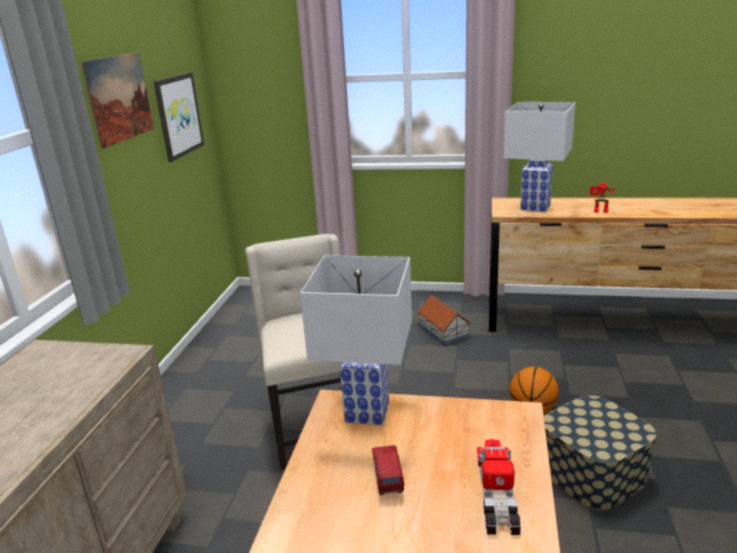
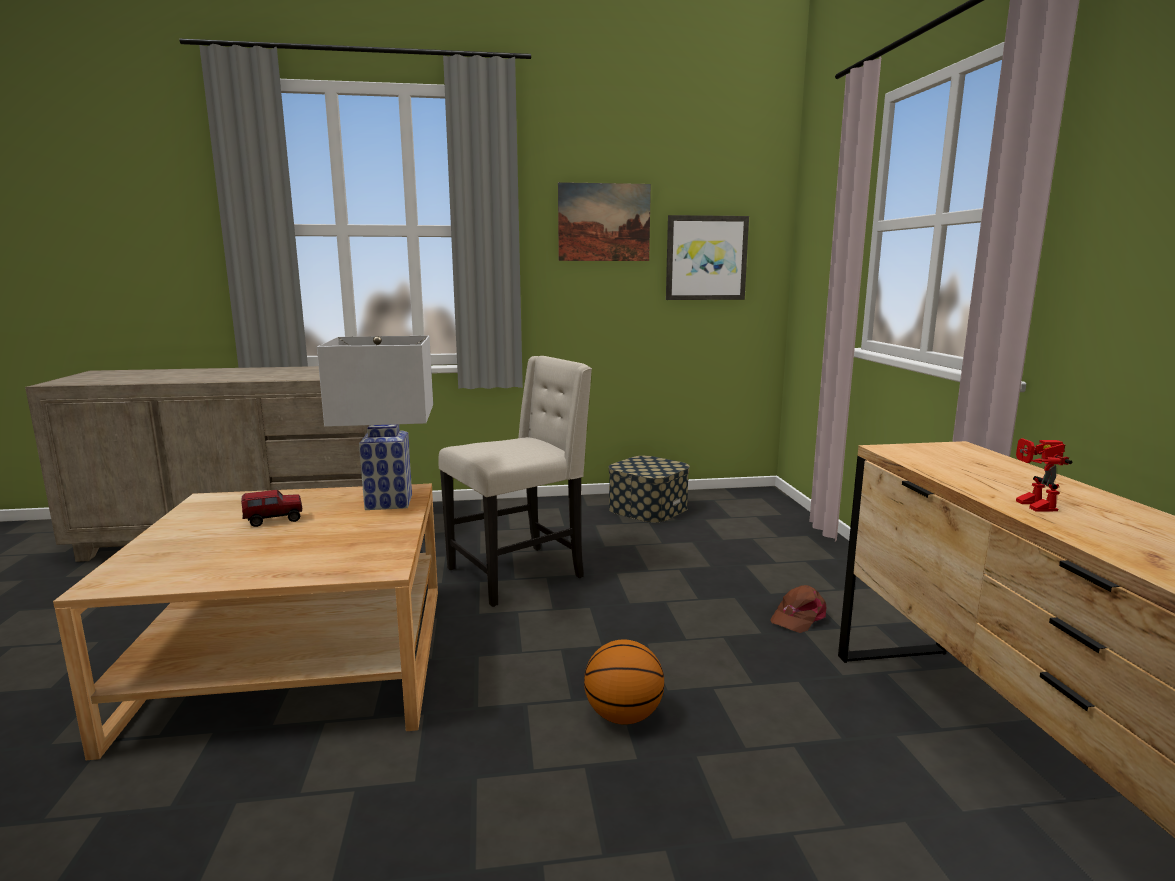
camera: 70 degrees right, 10 degrees down
(443, 330) = (798, 617): toy house -> brown cap
(497, 494) = (231, 564): toy truck -> none
(535, 207) = (958, 464): white table lamp -> none
(592, 472) = (479, 786): storage box -> storage box (648, 508)

